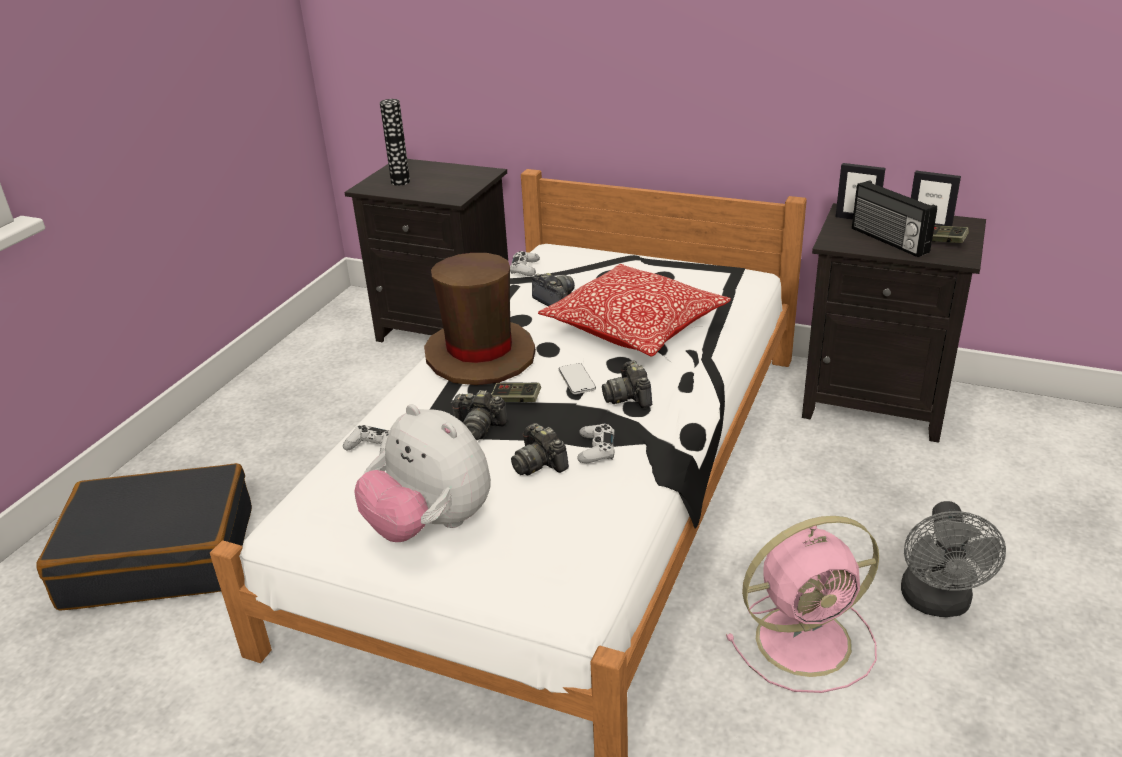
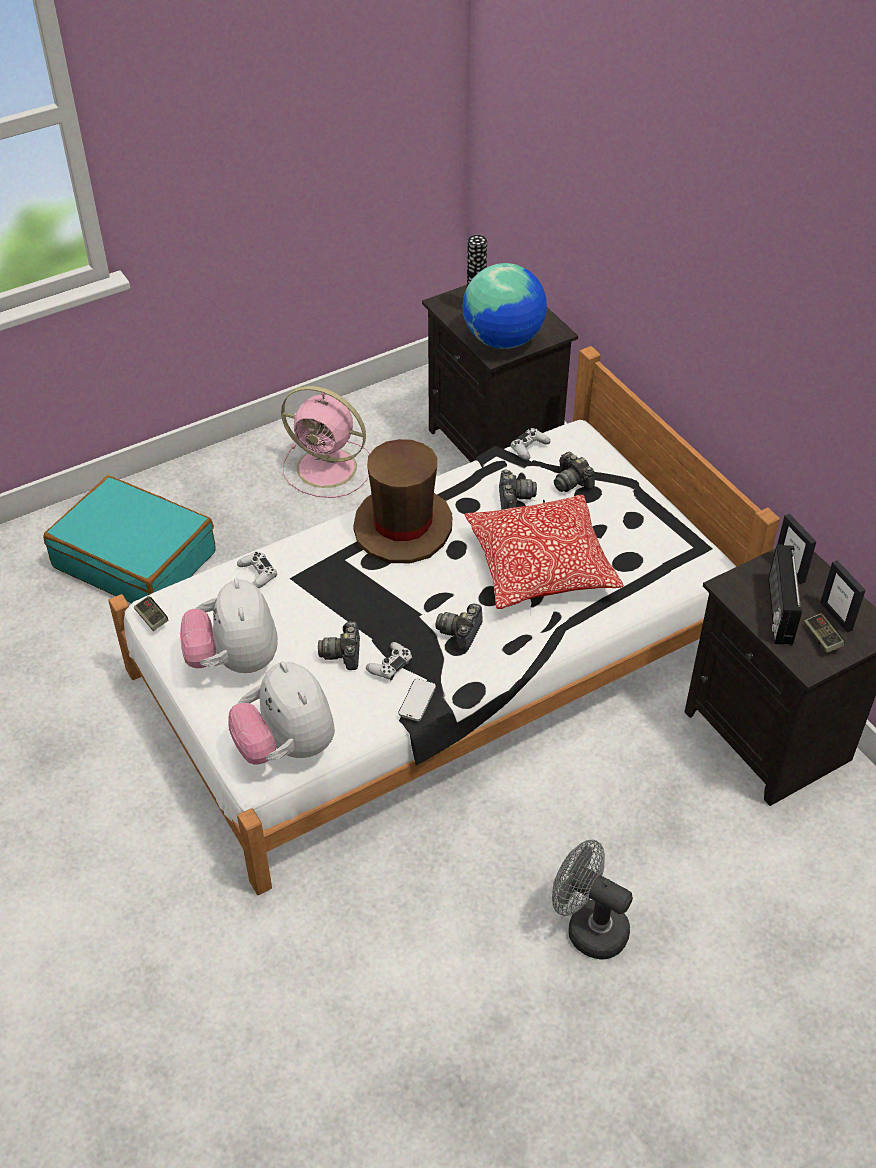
camera: 35 degrees right, 15 degrees up
(161, 556) = (135, 559): black suitcase -> turquoise suitcase
(449, 189) = (504, 340): none -> globe
(478, 427) = (337, 596): camera -> camera (572, 482)
(516, 400) = (385, 586): game controller -> game controller (152, 619)
(576, 565) = (286, 747): none -> plush toy
(577, 380) = (442, 594): phone -> phone (417, 701)
(807, 639) = (467, 889): pink fan -> pink fan (329, 468)
(937, 603) = (588, 927): grey fan -> grey fan turned 75 degrees clockwise

